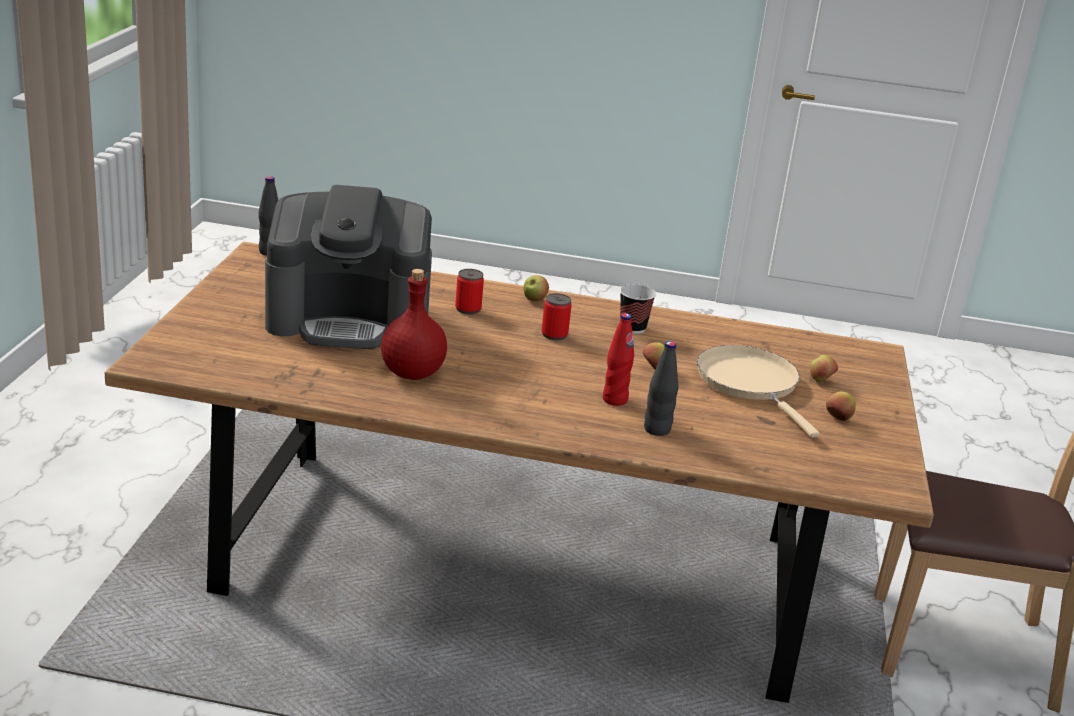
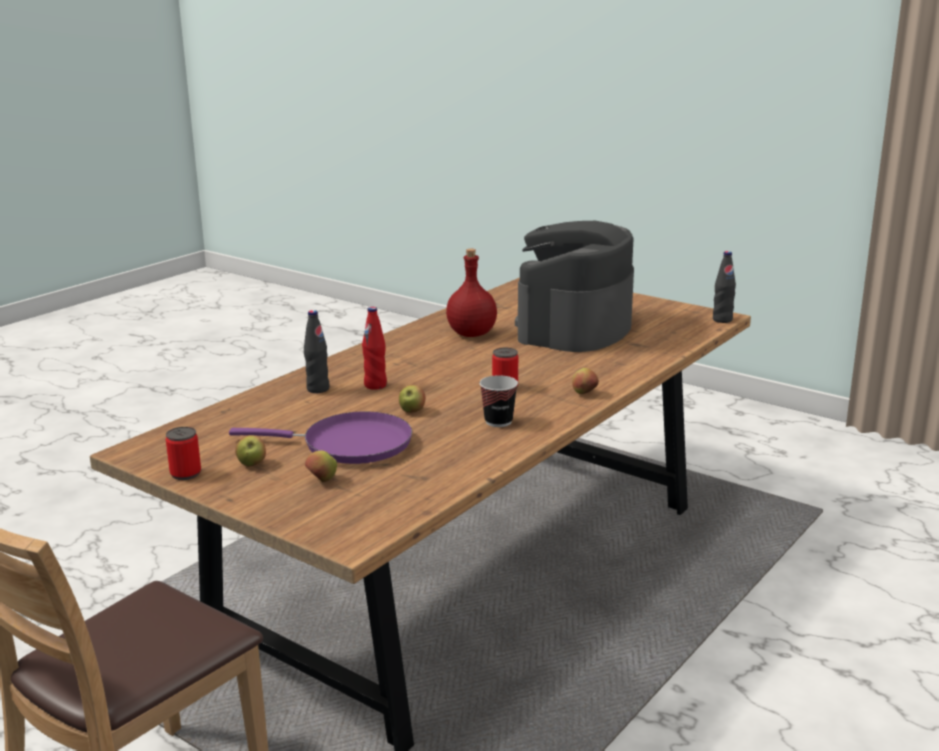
camera: 120 degrees right, 5 degrees down
(468, 309) = (575, 366): can -> can (185, 474)
(751, 384) = (349, 444): beige frying pan -> purple frying pan

